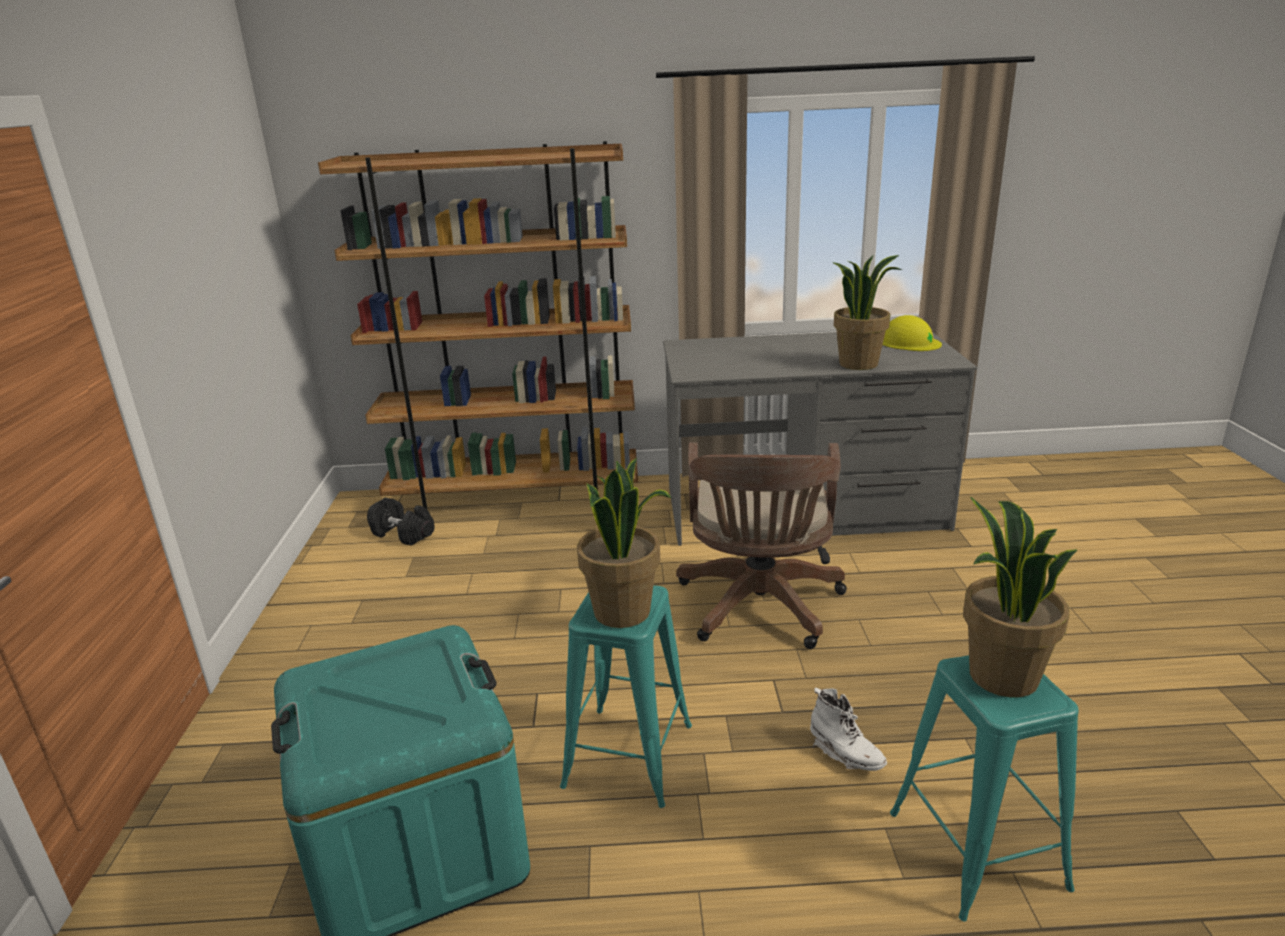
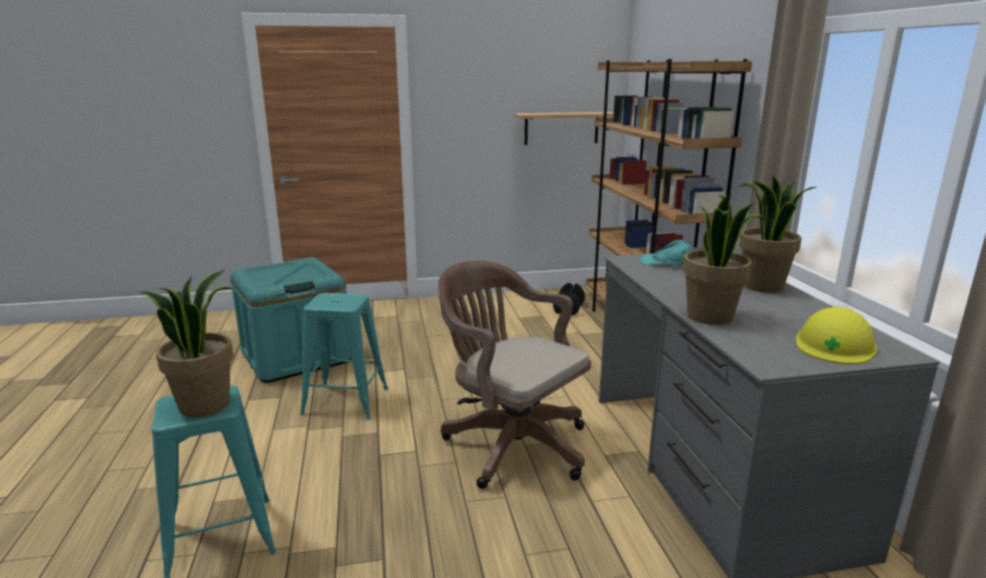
camera: 80 degrees right, 5 degrees down
(253, 281) = (561, 128): none -> shelf
(623, 612) = (329, 302): potted plant -> potted plant (762, 286)
(703, 361) = (666, 262): none -> turquoise cap
(760, 609) = (510, 443): brown office chair -> brown office chair turned 45 degrees clockwise
(845, 754) = (329, 482): white boot -> none

